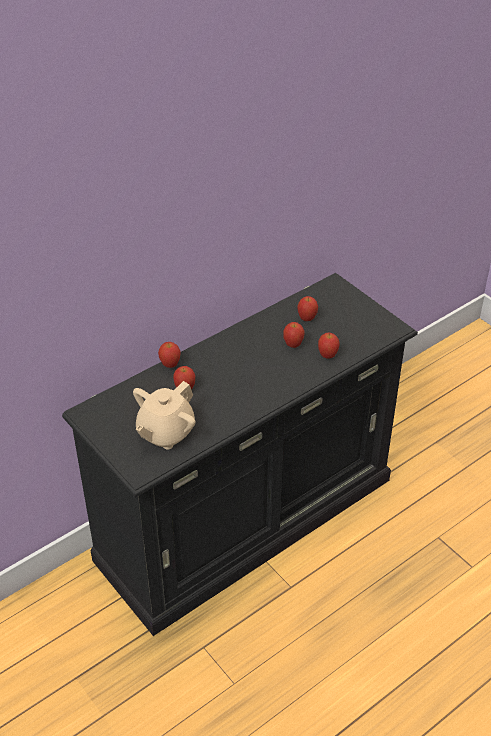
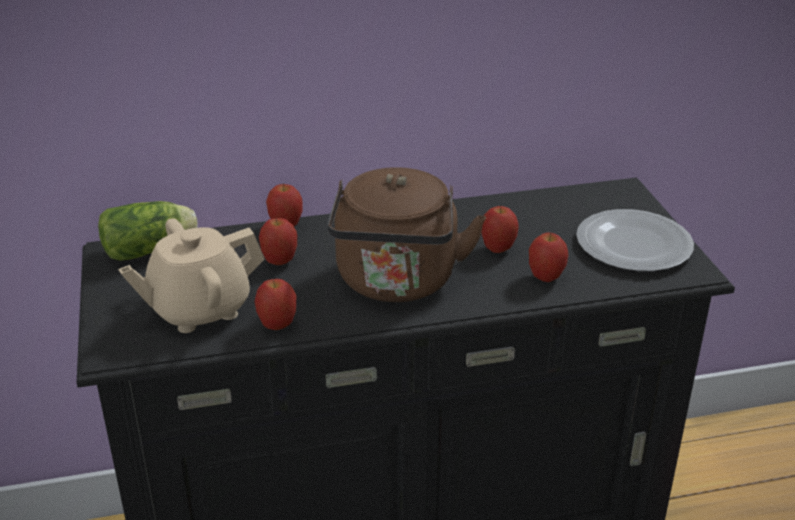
camera: 25 degrees right, 10 degrees down
(107, 404) = (152, 249): none -> lettuce
(256, 383) = (397, 283): none -> brown kettle
(307, 318) = (546, 222): apple -> apple (277, 326)
(358, 321) = (632, 245): none -> plate

